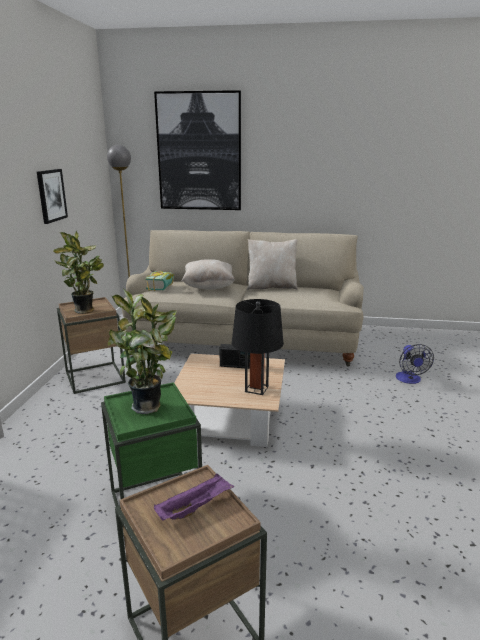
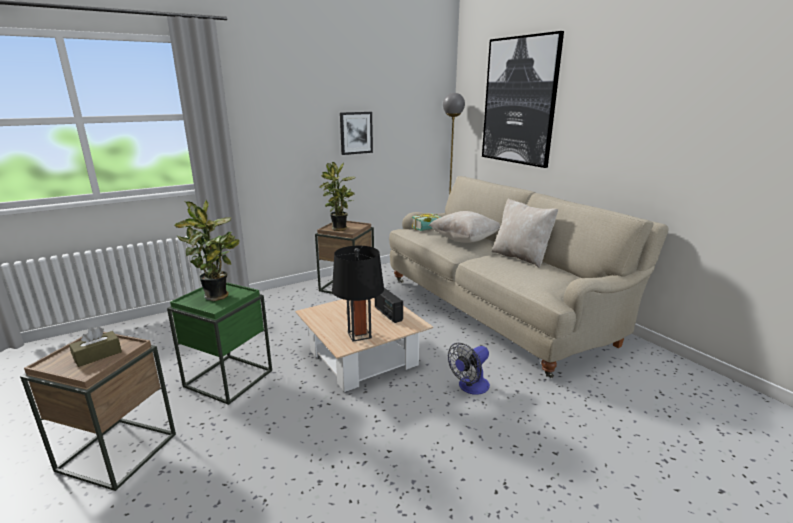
camera: 50 degrees right, 0 degrees up
(195, 507) = (97, 355): purple tray -> brown tissue box
(409, 380) = (595, 430): fan -> fan (470, 387)

